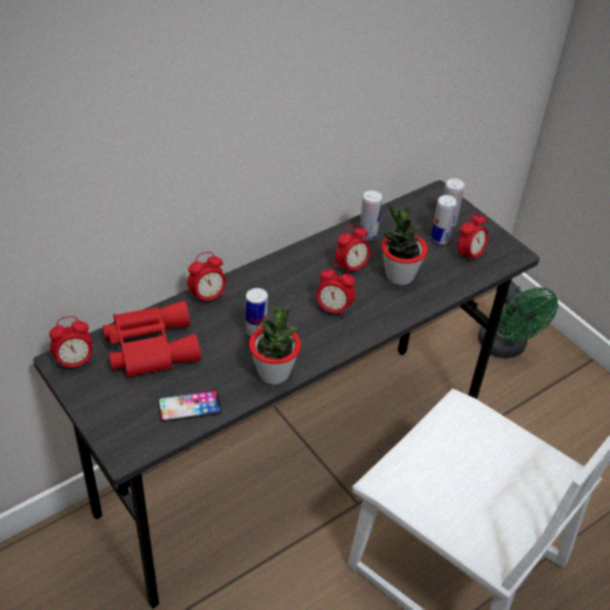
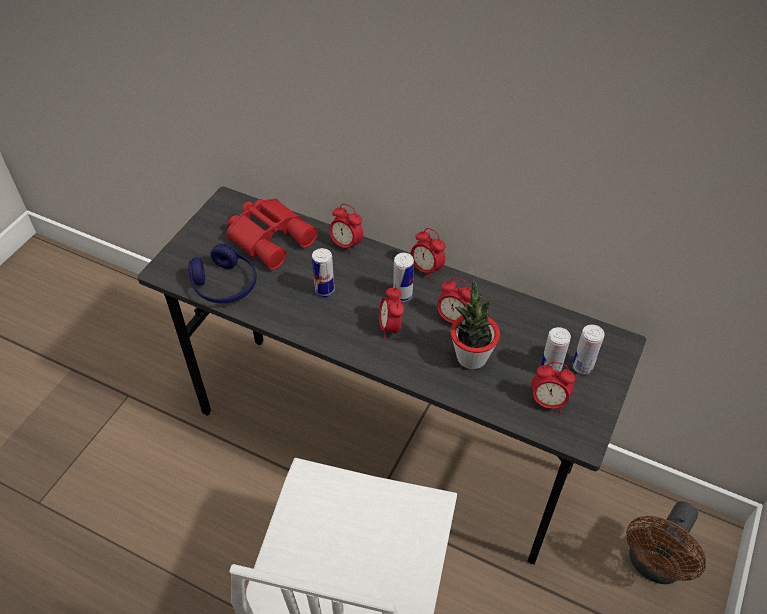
camera: 65 degrees right, 5 degrees up
(75, 362) = (230, 207): alarm clock -> alarm clock (426, 269)
(189, 406) = (225, 285): phone -> blue headphones
(274, 373) = (290, 319): potted plant -> none
(367, 235) = (508, 313): can -> can (402, 295)
(506, 347) = (653, 565): green fan -> brown fan

